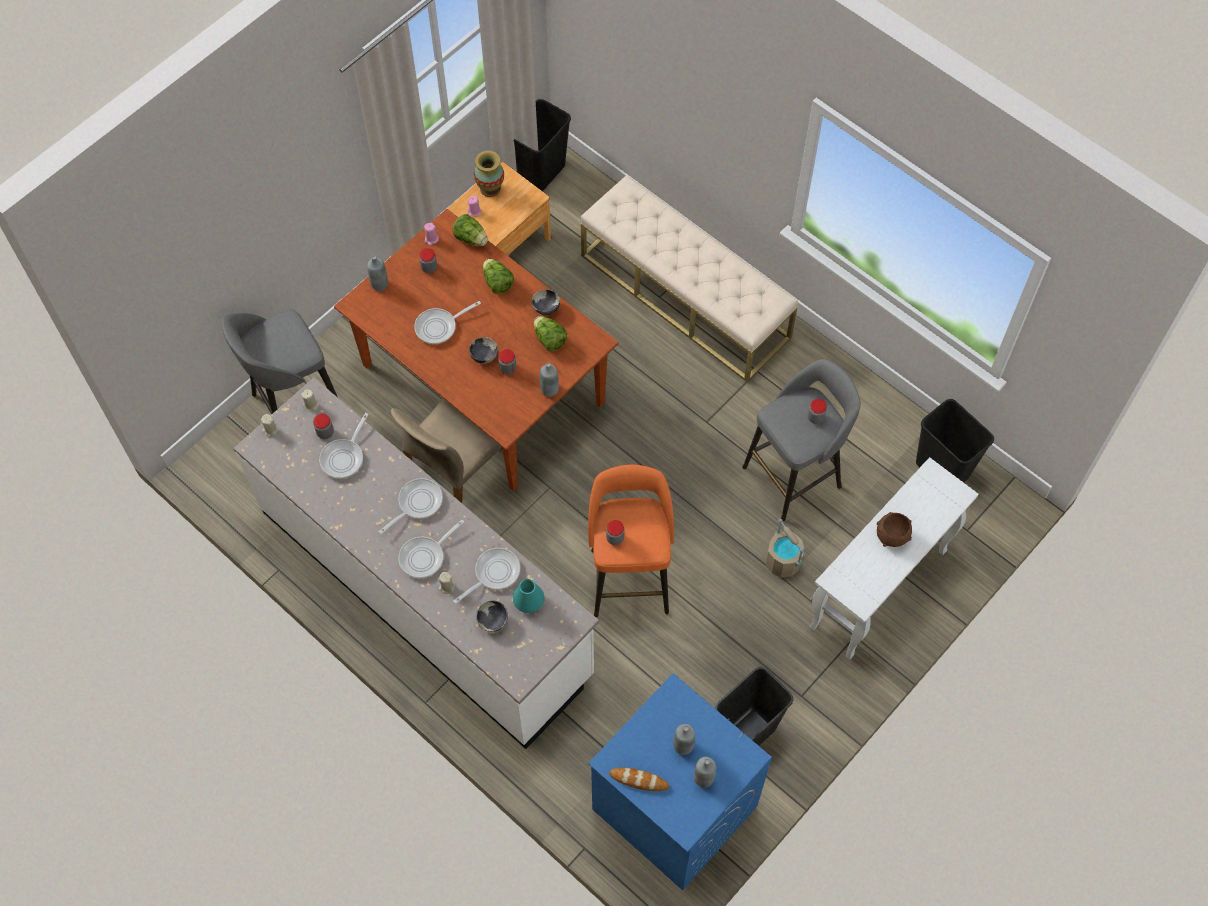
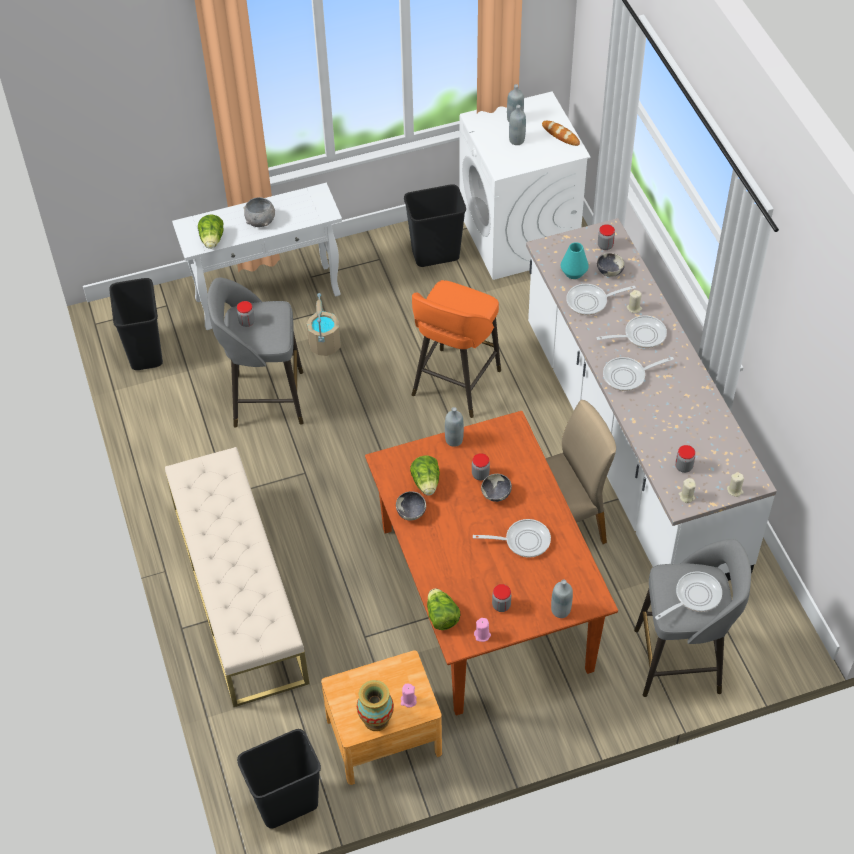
camera: 150 degrees left, 10 degrees down
(344, 457) = (675, 438): frying pan -> frying pan (694, 596)
(497, 282) = (442, 559): lettuce -> lettuce (212, 240)
(615, 538) = (473, 306): jar -> jar (605, 246)
(673, 807) = (519, 236): blue washing machine -> white washing machine
(891, 535) = (260, 222): brown bowl -> grey bowl

